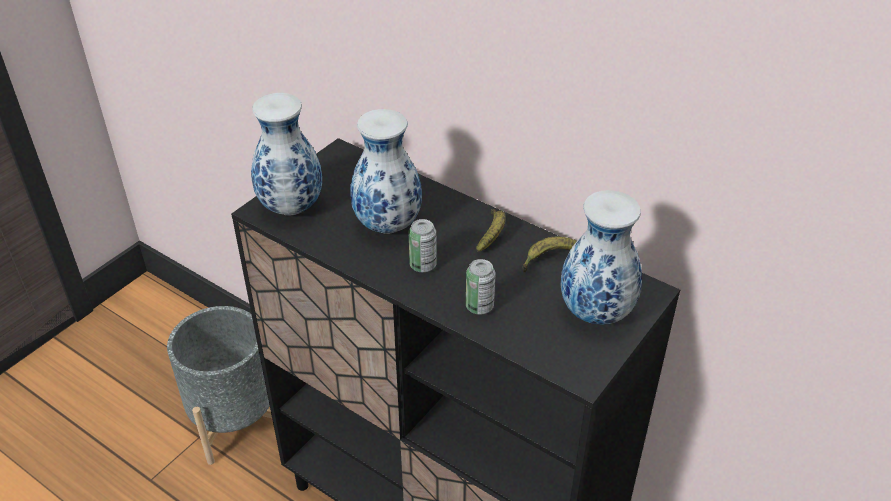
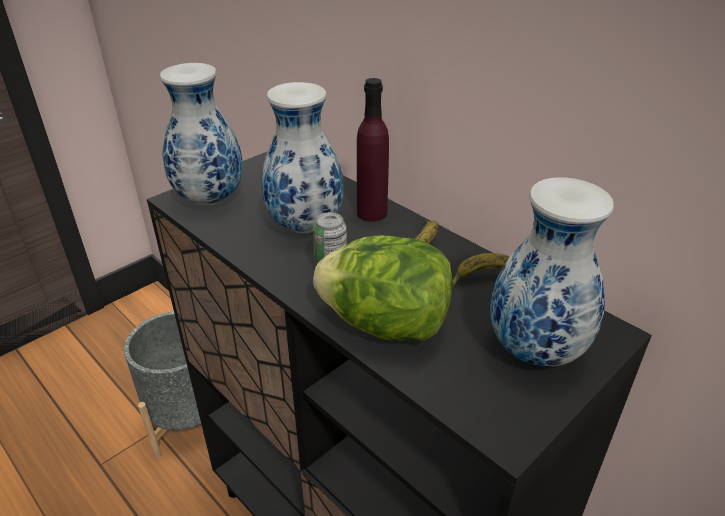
camera: 10 degrees right, 5 degrees down
(442, 206) = (372, 213): none -> purple bottle
(479, 306) = (386, 324): can -> lettuce

